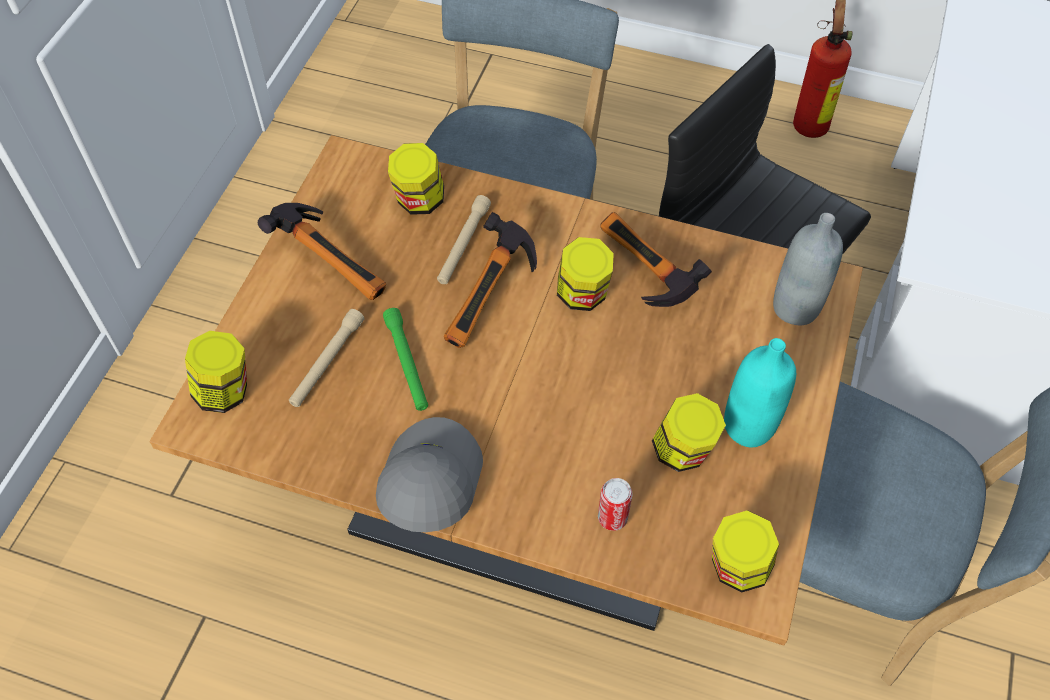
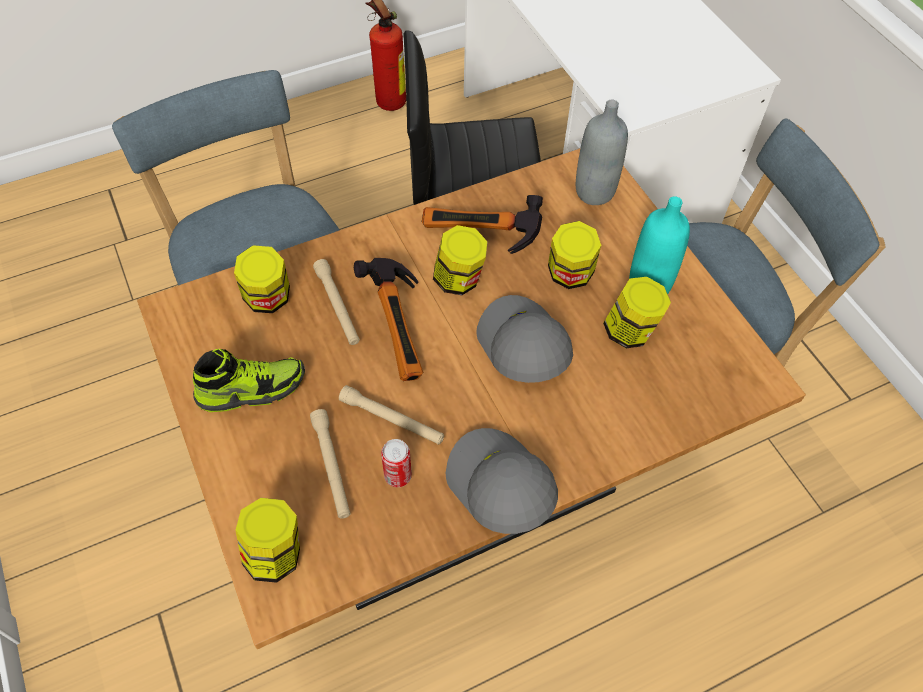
camera: 45 degrees left, 0 degrees up
(335, 261) = (252, 389): hammer -> shoe
(407, 364) = (392, 420): green flashlight -> beige flashlight
(573, 389) = (522, 346): none -> grey cap
(612, 518) = (637, 408): can -> can (398, 476)
(737, 568) = (736, 376): jar -> jar (570, 275)

